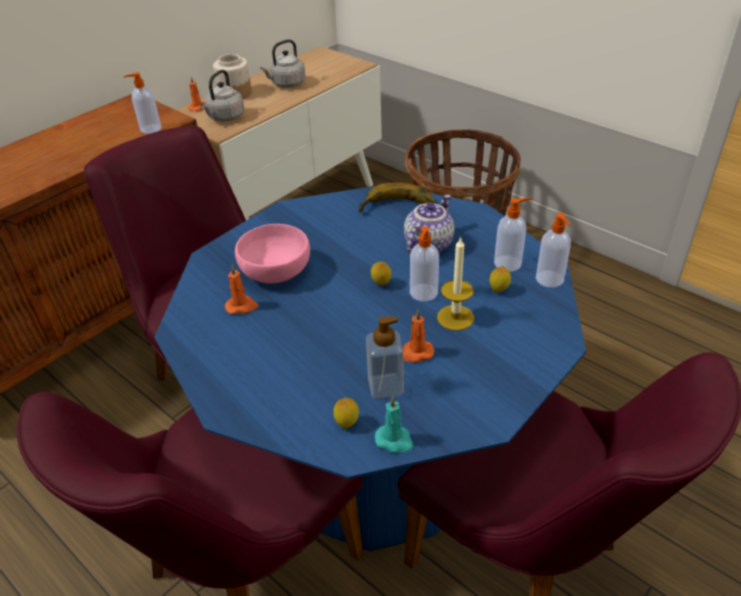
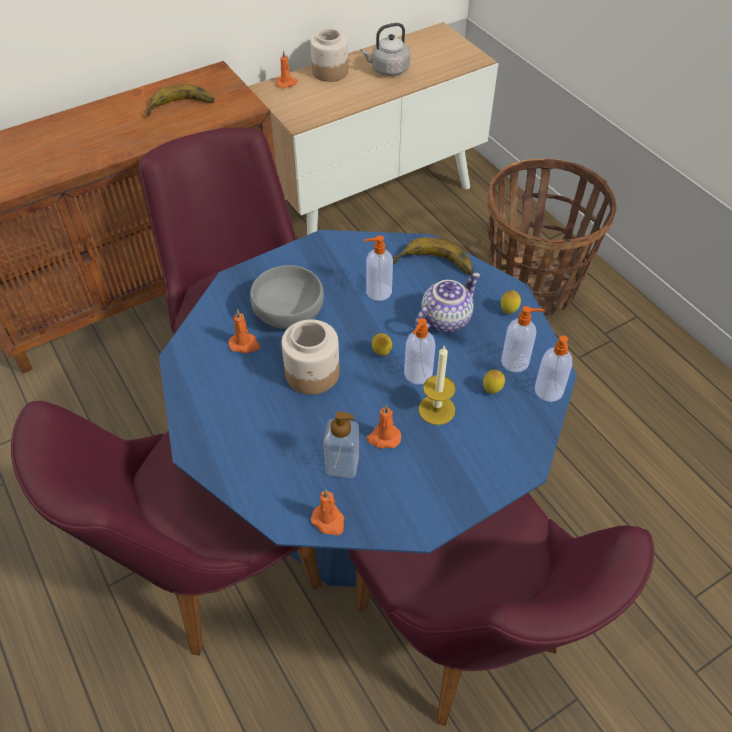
camera: 15 degrees right, 10 degrees up
(108, 131) = (181, 108): none -> banana
(150, 129) = (221, 114): soap dispenser -> soap dispenser (377, 292)
(225, 117) = (309, 102): grey kettle -> none
(277, 271) = (289, 313): pink bowl -> grey bowl
(321, 315) = (313, 374): none -> jar
(347, 424) = (294, 493): lemon -> lemon (508, 311)
(395, 440) = (329, 521): turquoise candle -> orange candle

